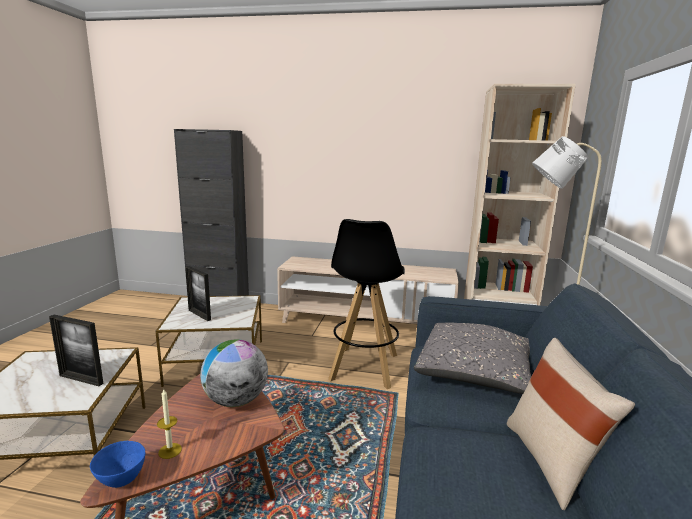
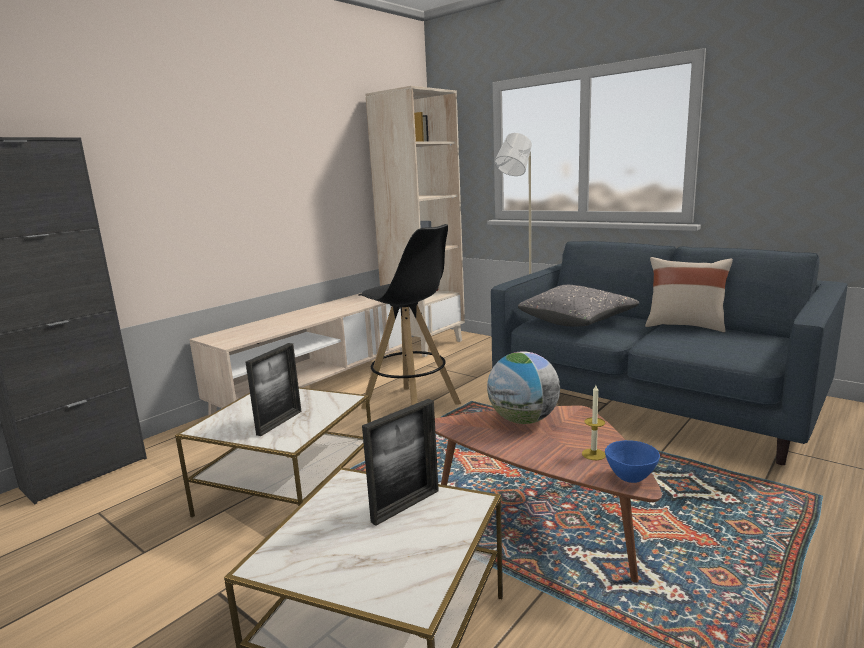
camera: 60 degrees left, 0 degrees up
(199, 315) = (279, 423): picture frame -> picture frame turned 45 degrees counterclockwise

